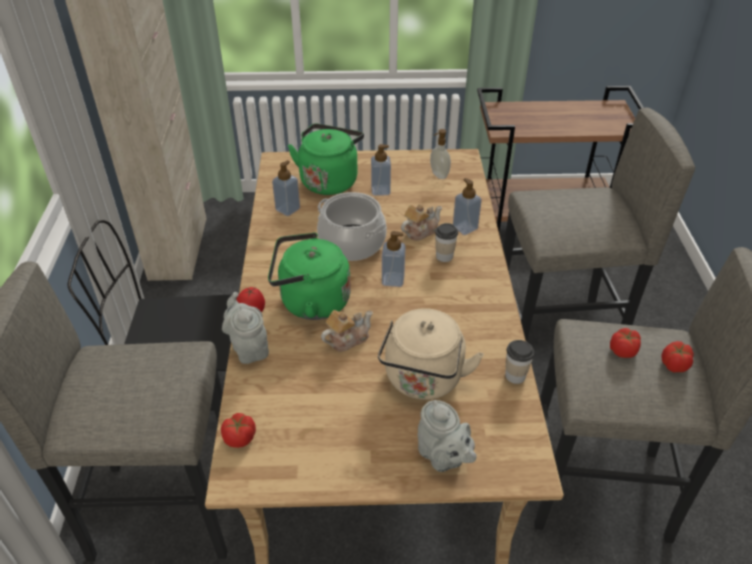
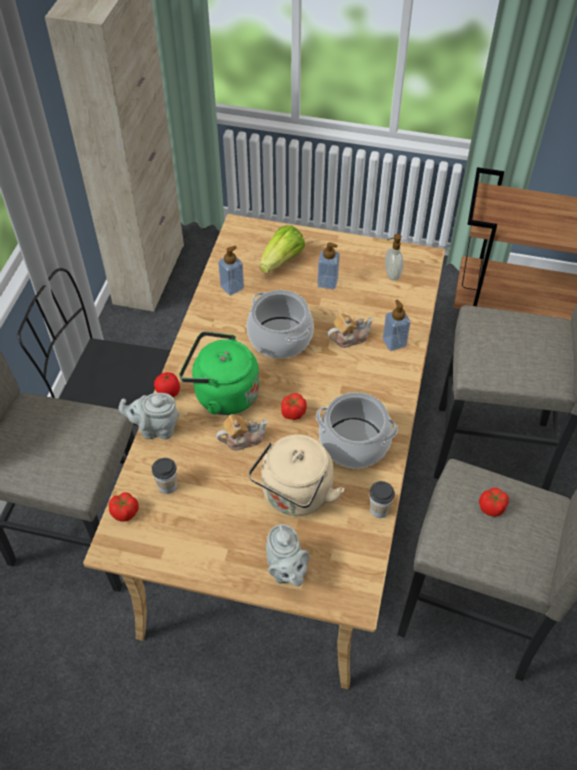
camera: 15 degrees right, 10 degrees up
(249, 348) = (155, 428): grey teapot -> grey teapot turned 75 degrees counterclockwise
(329, 180) = (282, 260): green kettle -> lettuce
(393, 280) = (304, 386): soap dispenser -> none
(444, 256) = (362, 370): cup -> cup (167, 486)
(463, 319) = (354, 442): none -> cooking pot
(674, 365) = (533, 533): tomato -> tomato (293, 412)

